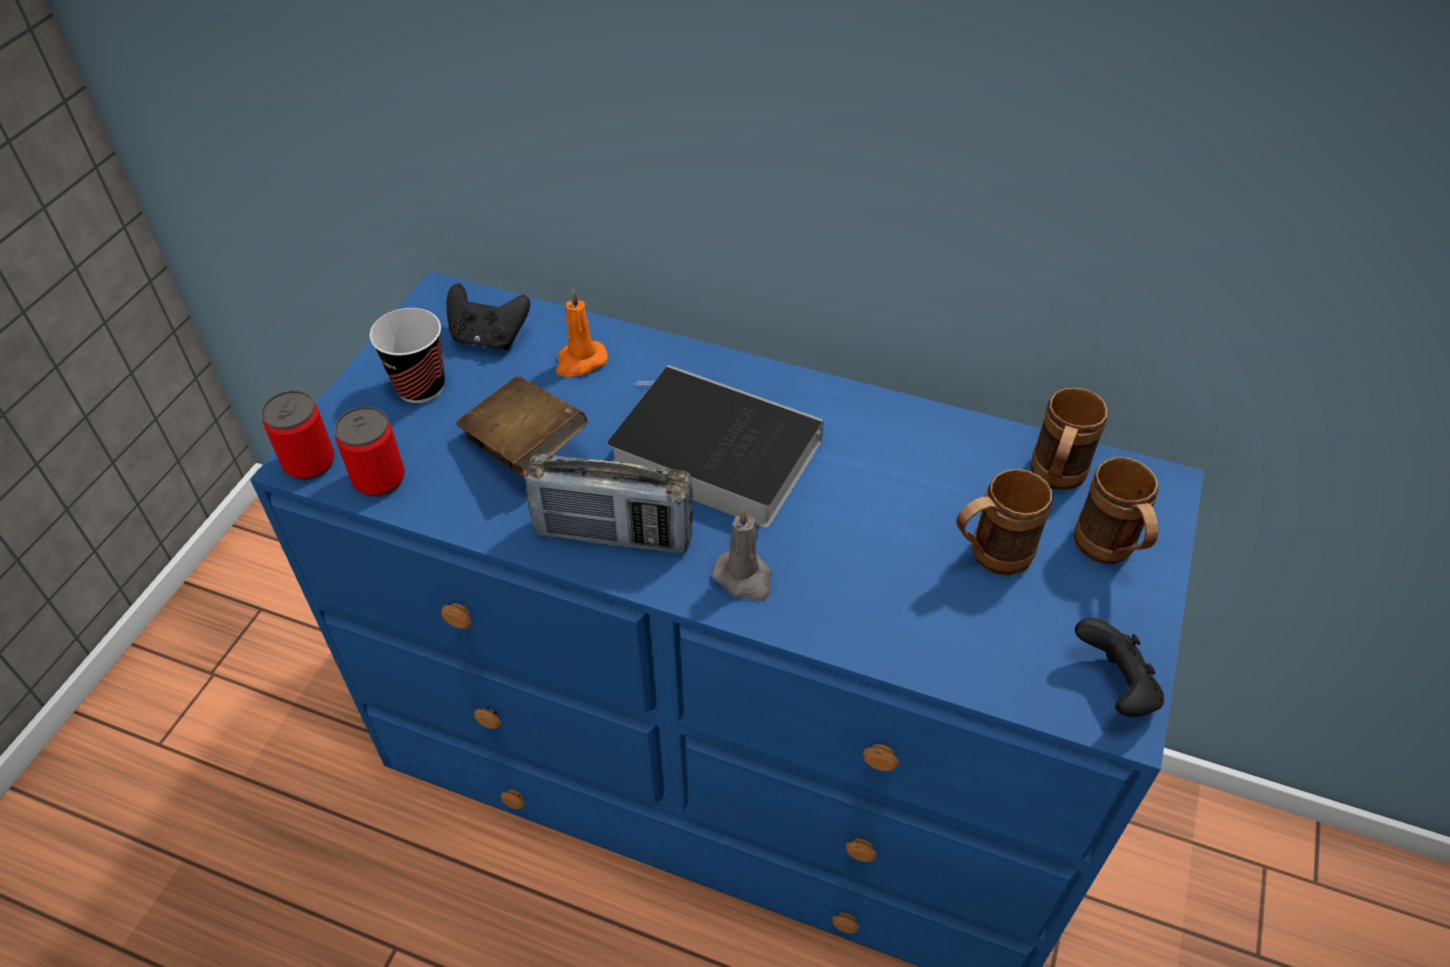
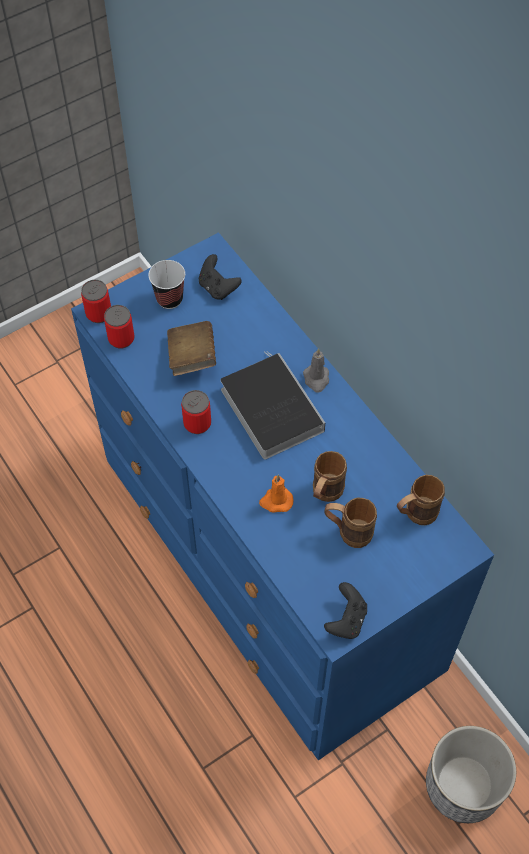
camera: 35 degrees right, 10 degrees up
(580, 361) = (249, 325): orange candle -> orange candle (276, 501)
(614, 534) = (197, 423): radio -> can
(744, 578) = (235, 476): grey candle -> grey candle (316, 379)
(1108, 553) = (404, 564): brown mug -> brown mug (324, 495)
(1217, 896) = (463, 785): none -> planter

